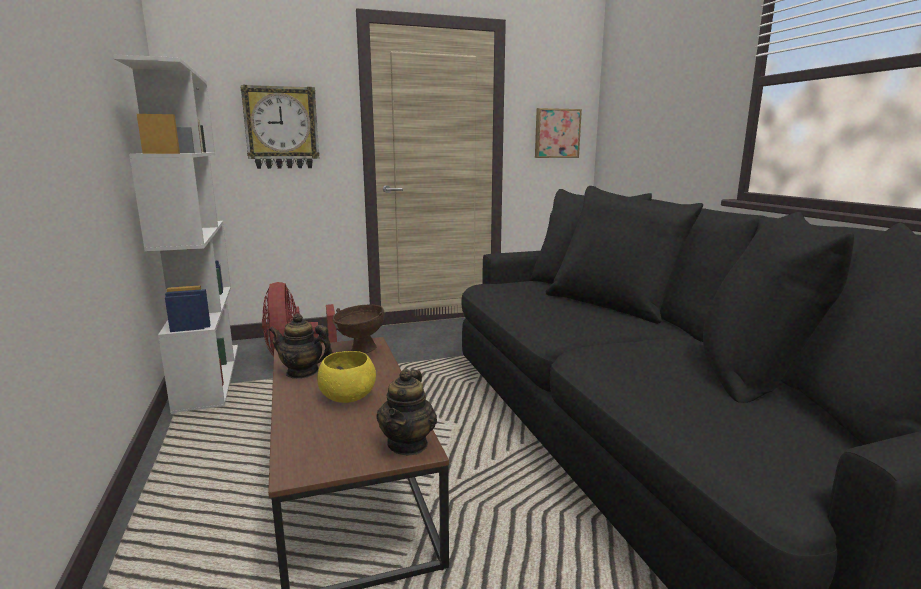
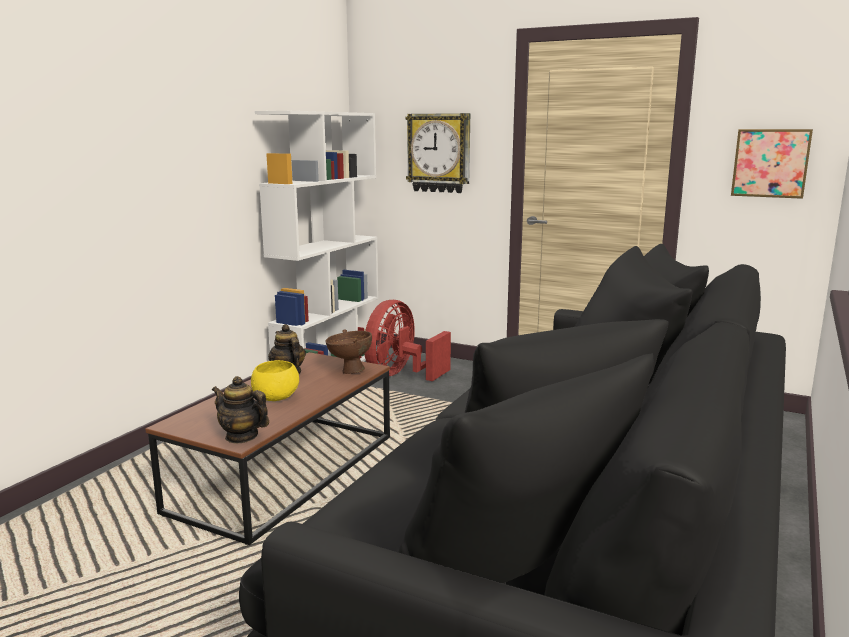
camera: 45 degrees right, 0 degrees up
(408, 444) = (241, 436): teapot -> teapot turned 60 degrees clockwise

